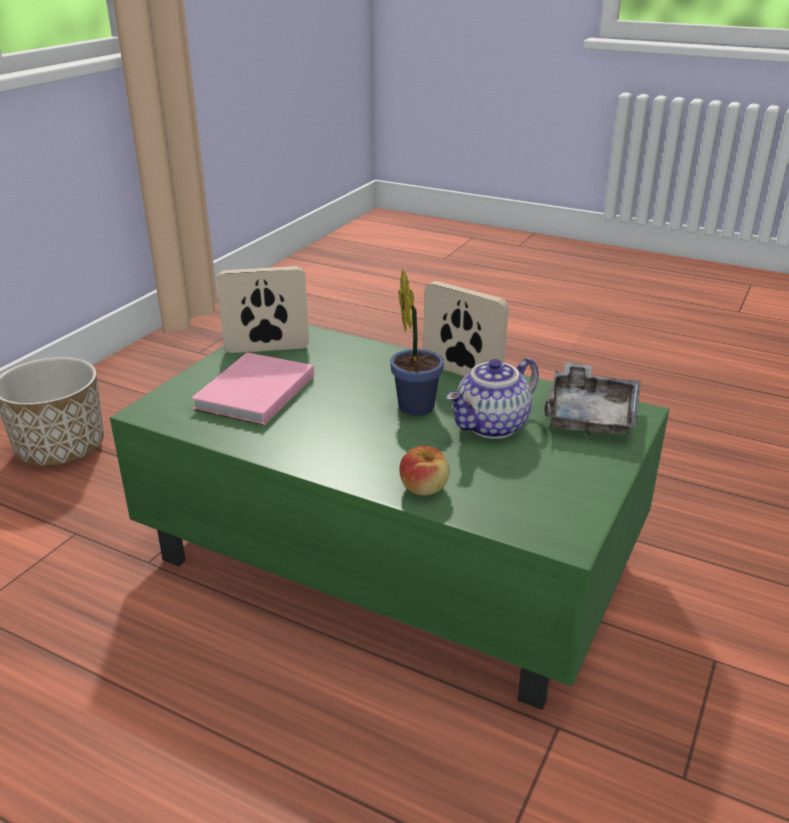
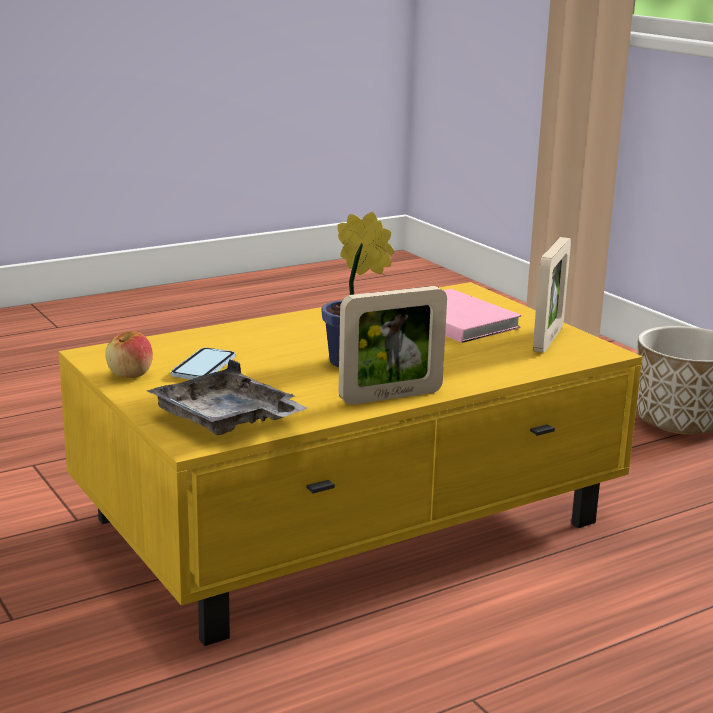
camera: 120 degrees right, 10 degrees down
(389, 551) = (354, 521): green coffee table -> yellow coffee table
(424, 488) = (226, 335): apple -> apple (130, 374)
(492, 427) = (271, 378): teapot -> none
(513, 465) = (203, 367): none -> phone

